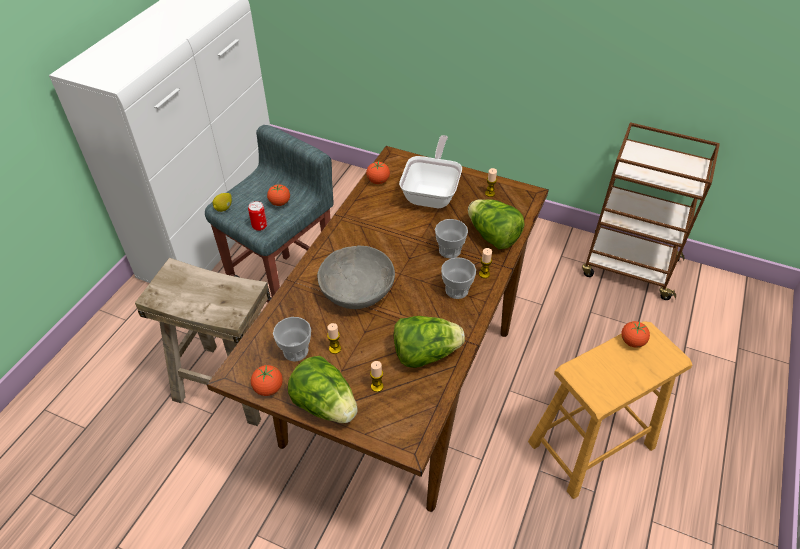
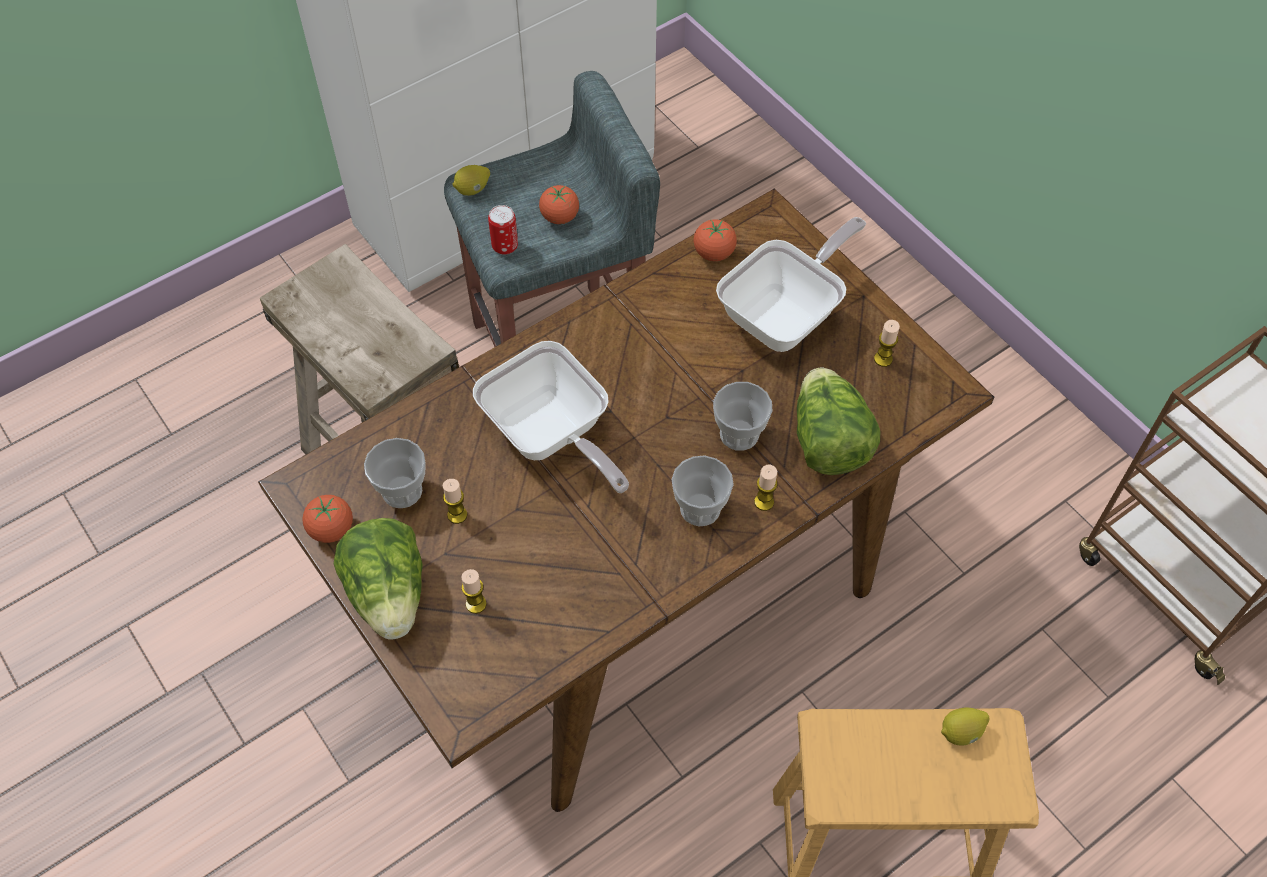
camera: 30 degrees right, 10 degrees up
(358, 291) = (551, 437): grey bowl -> frying pan
(425, 353) = (578, 589): lettuce -> none
(632, 341) = (961, 732): tomato -> lemon

